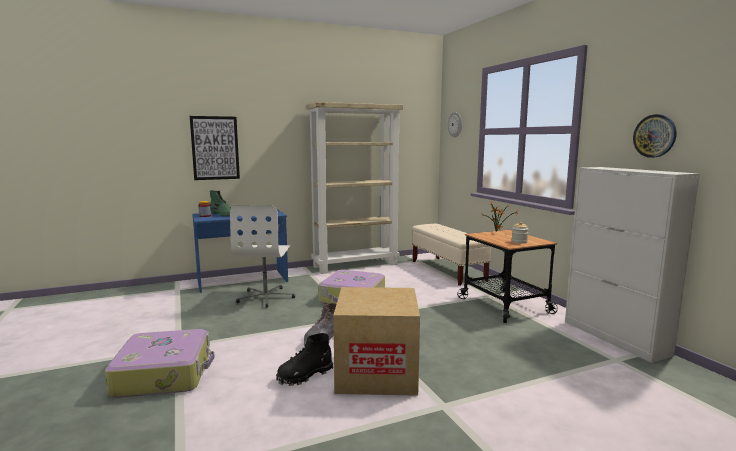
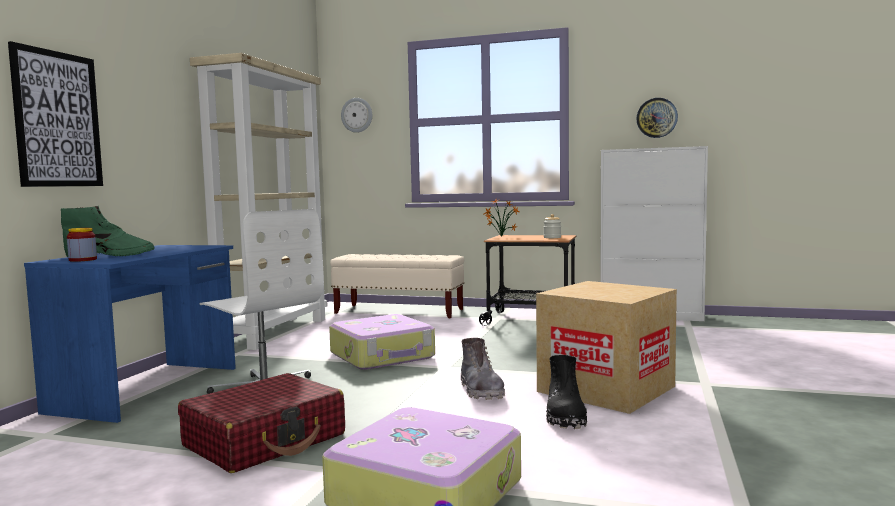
camera: 50 degrees left, 5 degrees down
(201, 322) = (265, 440): none -> red suitcase

